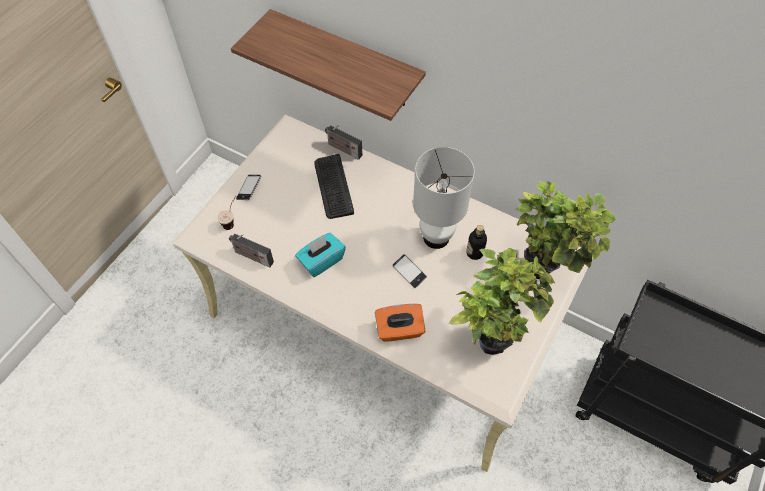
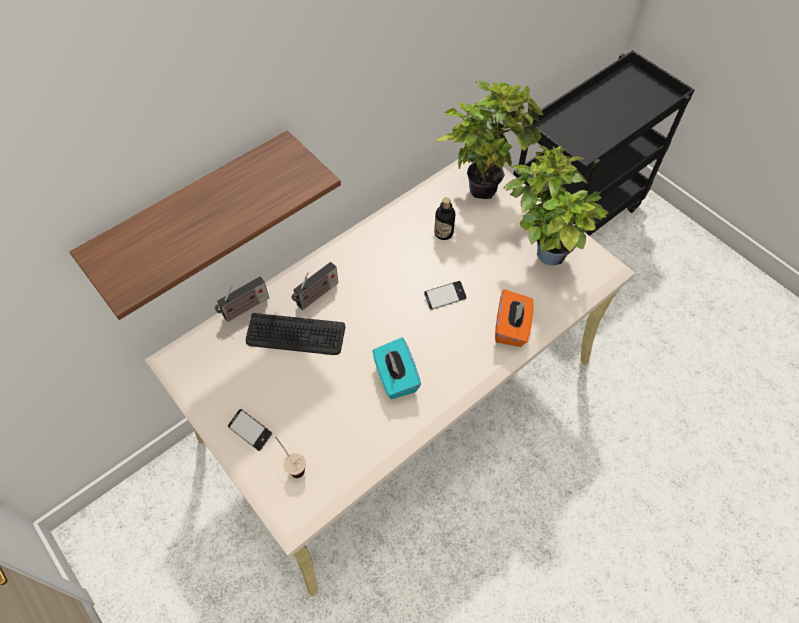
camera: 70 degrees left, 0 degrees up
(252, 256) = (357, 453): radio -> radio (316, 296)
(436, 237) = (410, 258): white table lamp -> none

